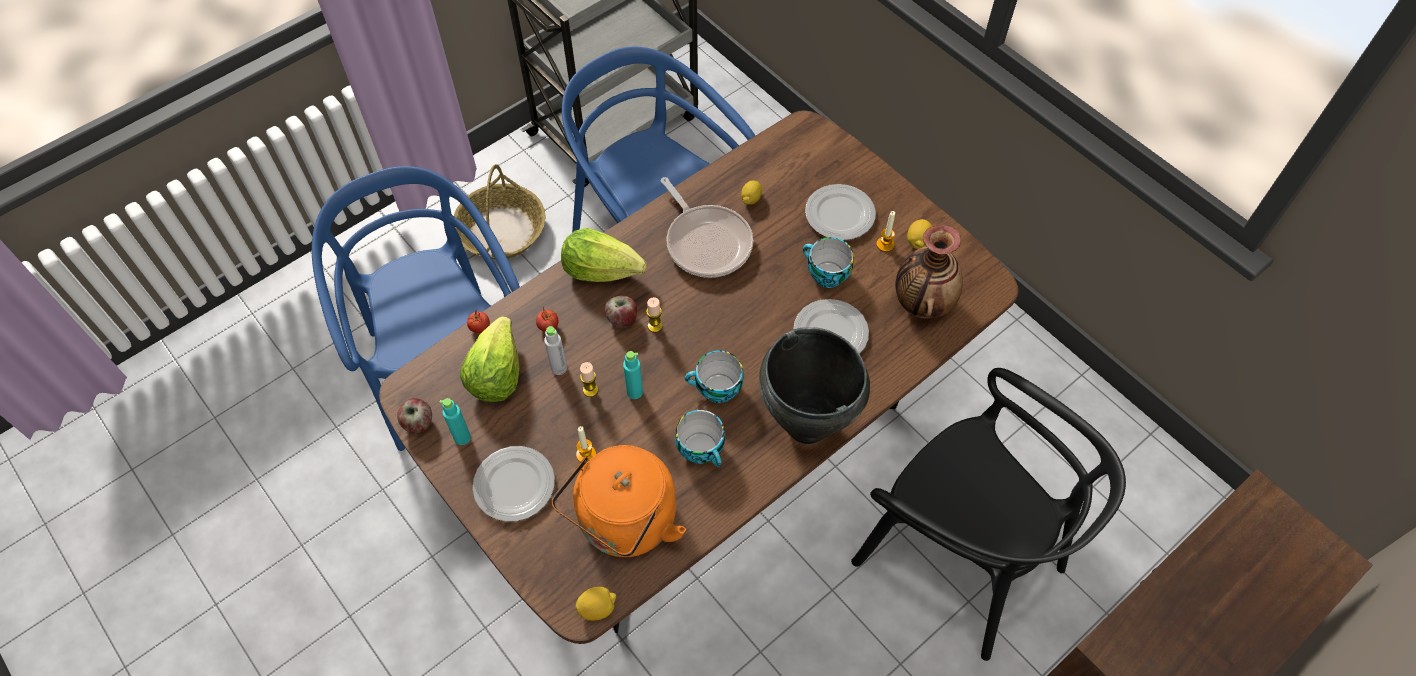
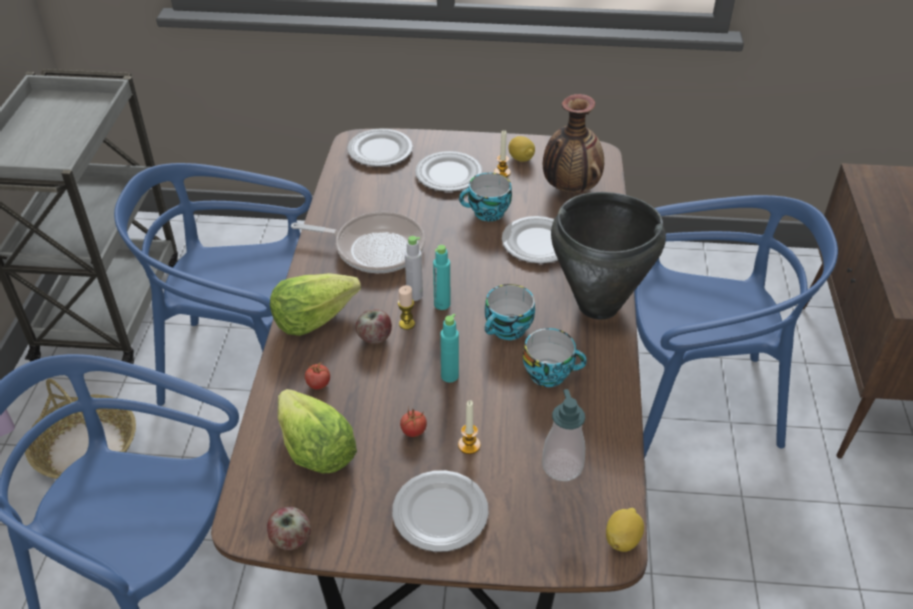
camera: 45 degrees left, 15 degrees down
(462, 437) = (347, 517): turquoise bottle -> turquoise bottle (442, 304)
(480, 328) = (256, 428): tomato -> tomato (413, 432)
(559, 368) = (366, 405): grey bottle -> grey bottle (414, 295)
(590, 390) = (413, 400): candle -> none
(624, 524) = (562, 466): orange kettle -> soap dispenser
(751, 198) = (372, 203): lemon -> none
(813, 151) = (379, 151): none -> plate
(959, 557) = (694, 401): black chair -> blue chair

